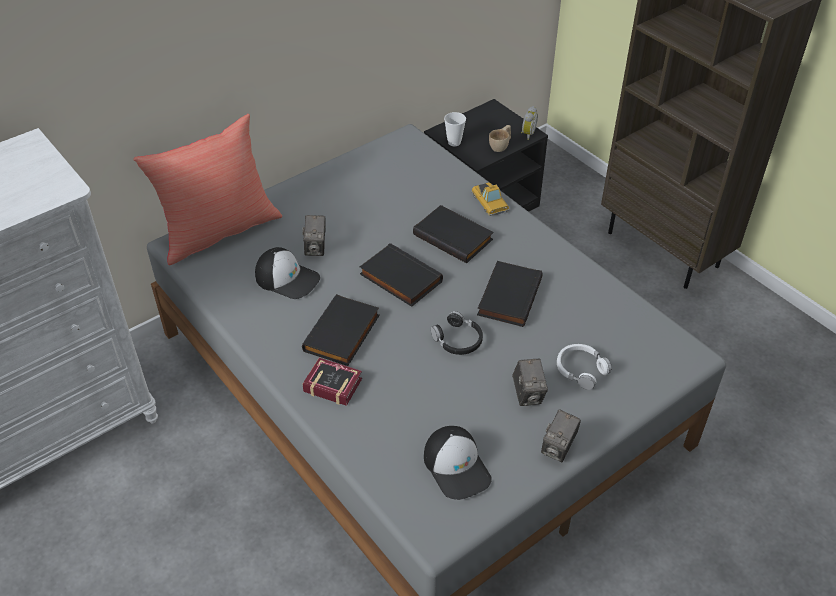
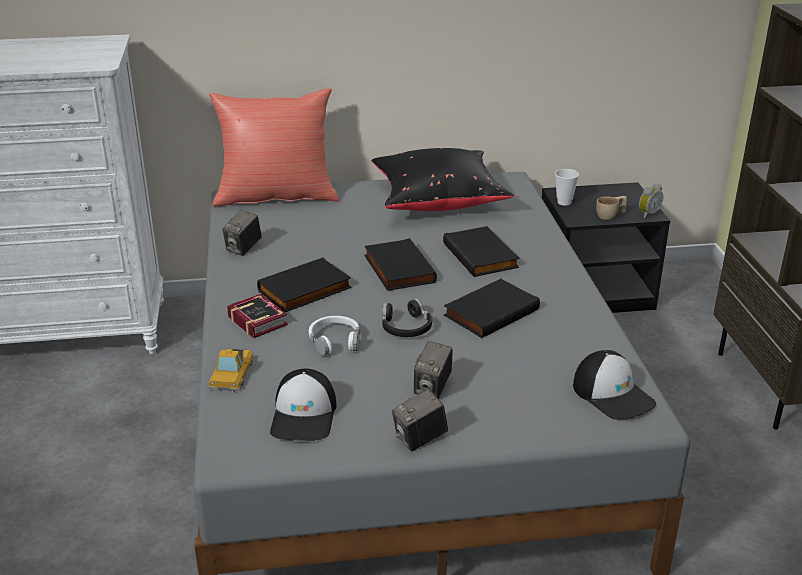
camera: 30 degrees right, 15 degrees down
(287, 278) = (299, 241): cap -> cap (613, 394)
(316, 248) = (345, 228): camera -> camera (243, 248)
(367, 185) = (437, 200): none -> black pillow
(490, 202) = (544, 242): toy car -> toy car (231, 374)
(581, 370) = (508, 389): white headphones -> white headphones (335, 341)

